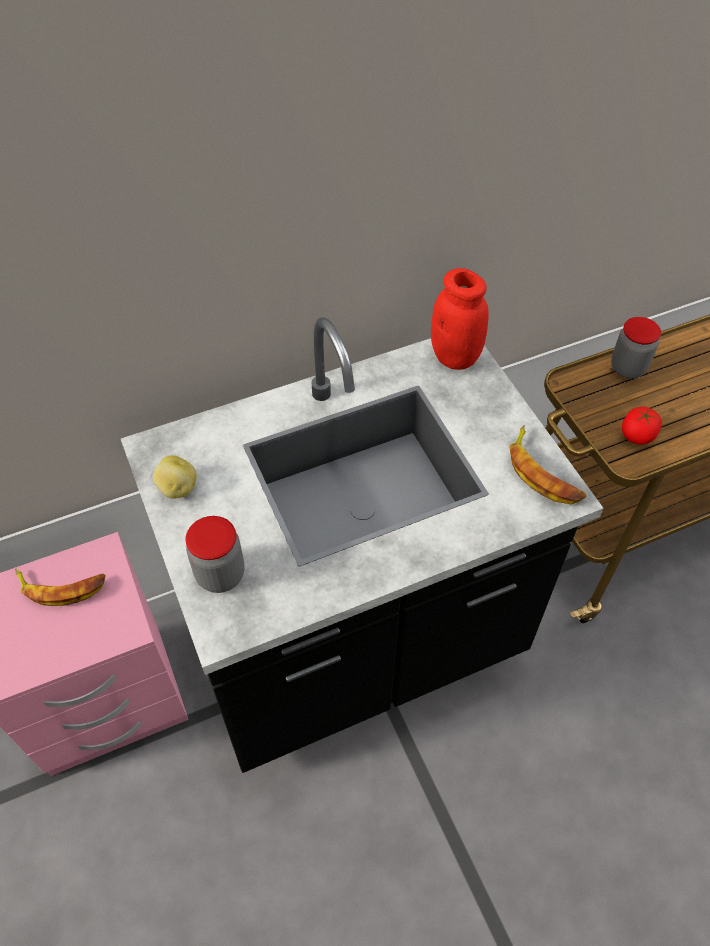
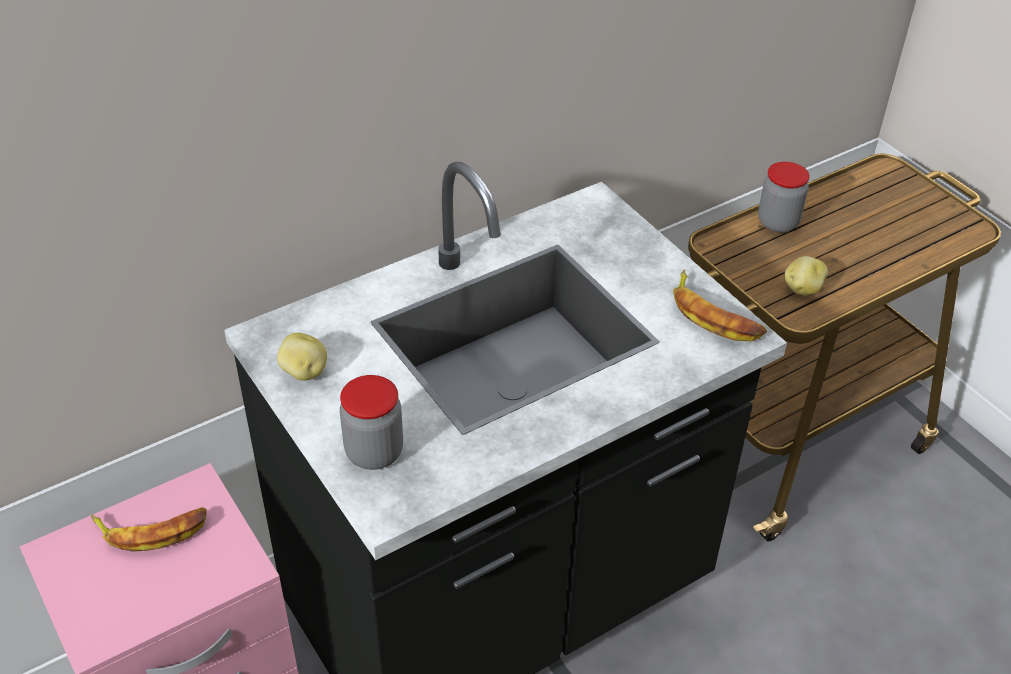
camera: 10 degrees left, 10 degrees down
(455, 357) = (592, 213): red jar -> none
(637, 435) = (802, 288): tomato -> potato

